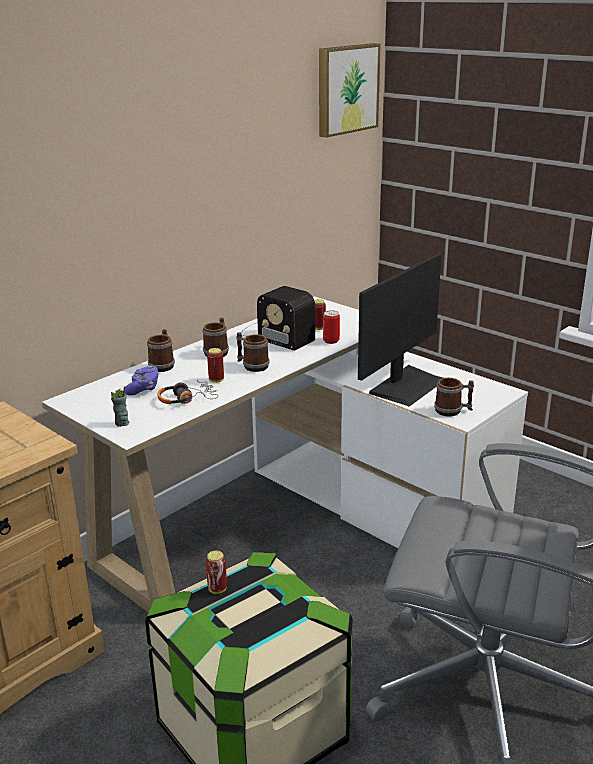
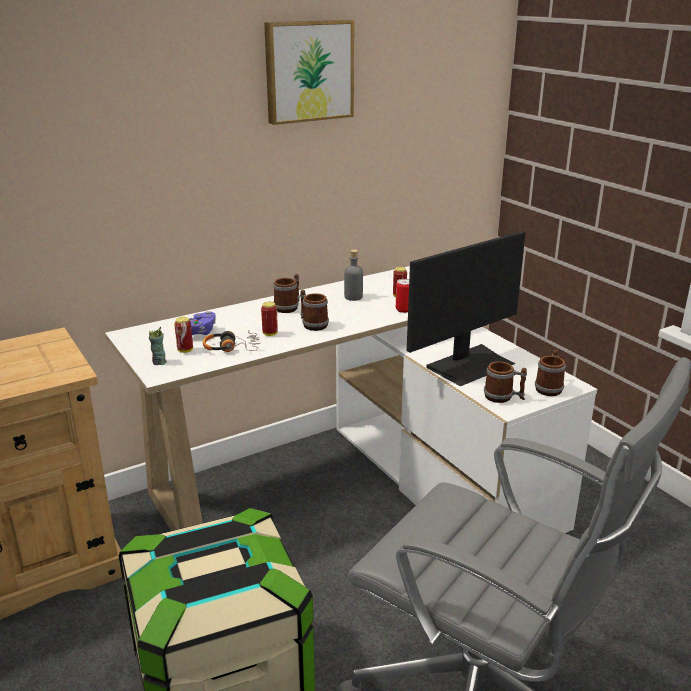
camera: 15 degrees right, 0 degrees up
(163, 365) = (231, 313): mug -> mug (549, 387)
(217, 589) = (191, 538): can -> can (185, 350)
(275, 334) = (353, 297): radio -> grey bottle
(346, 89) = (465, 57): picture -> picture (308, 71)

